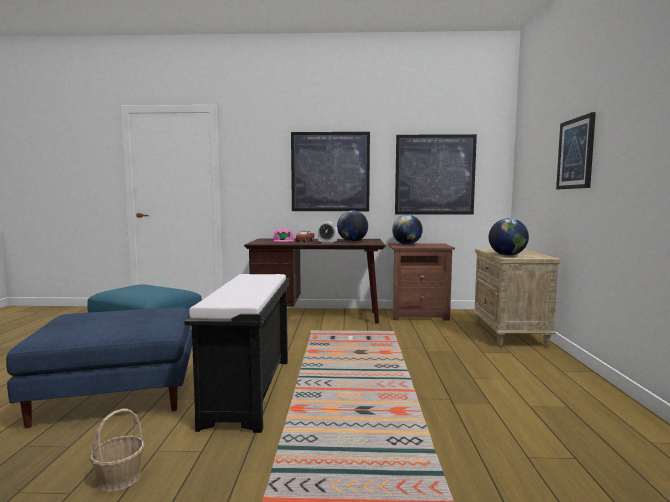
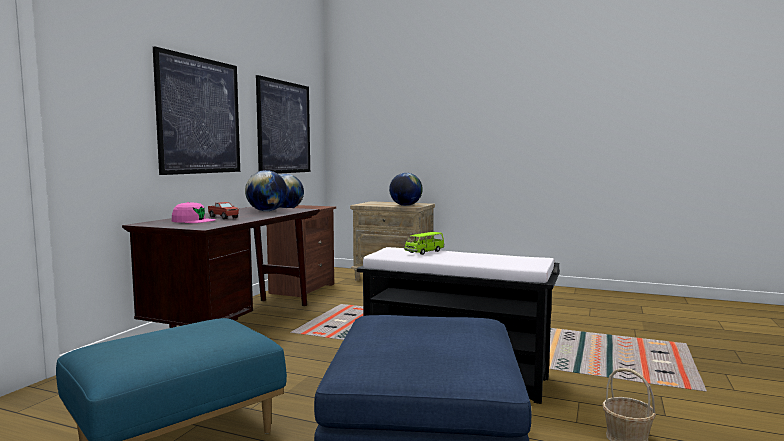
camera: 70 degrees left, 0 degrees up
(261, 280) = (424, 252): none -> green toy car
(327, 243) = (268, 215): alarm clock -> none
(576, 153) = (440, 120): picture -> none

